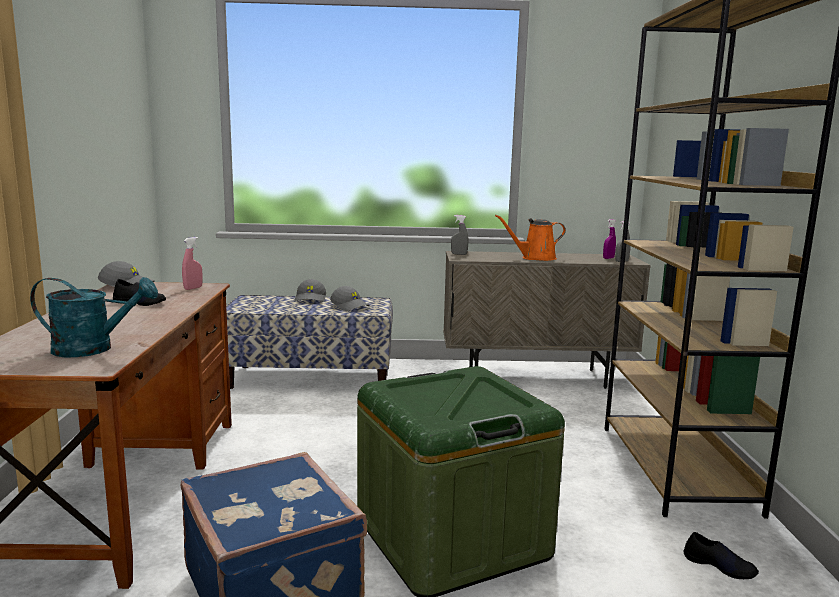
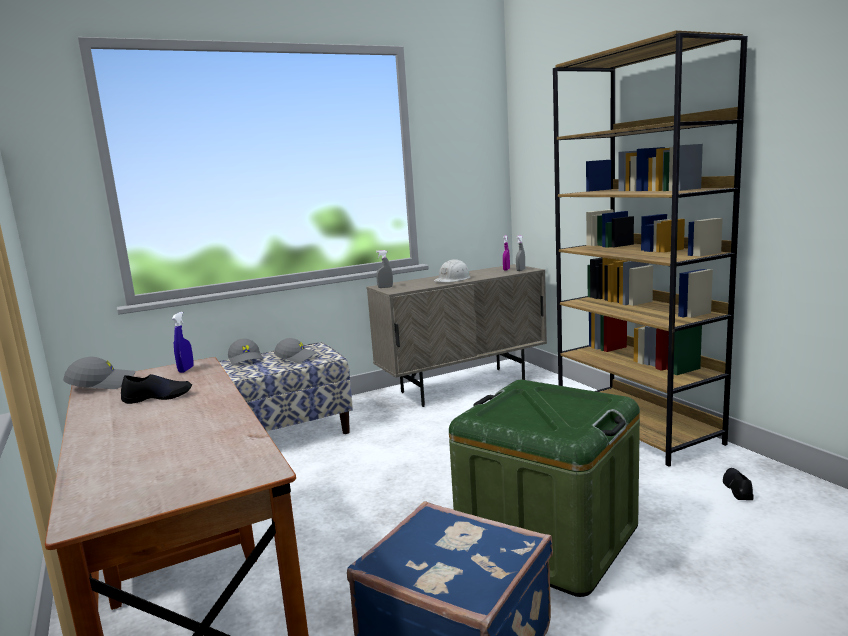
camera: 25 degrees left, 0 degrees up
(93, 349) = (213, 455): turquoise watering can -> none
(193, 288) = (186, 369): pink spray bottle -> blue spray bottle
(535, 258) = (453, 279): orange watering can -> white hard hat
(719, 566) = (737, 488): black shoe -> black shoe turned 90 degrees counterclockwise

